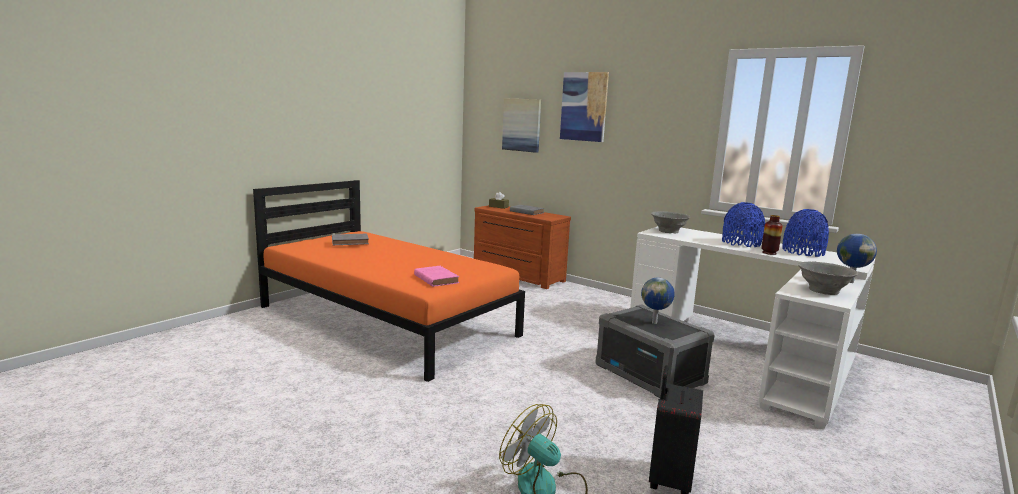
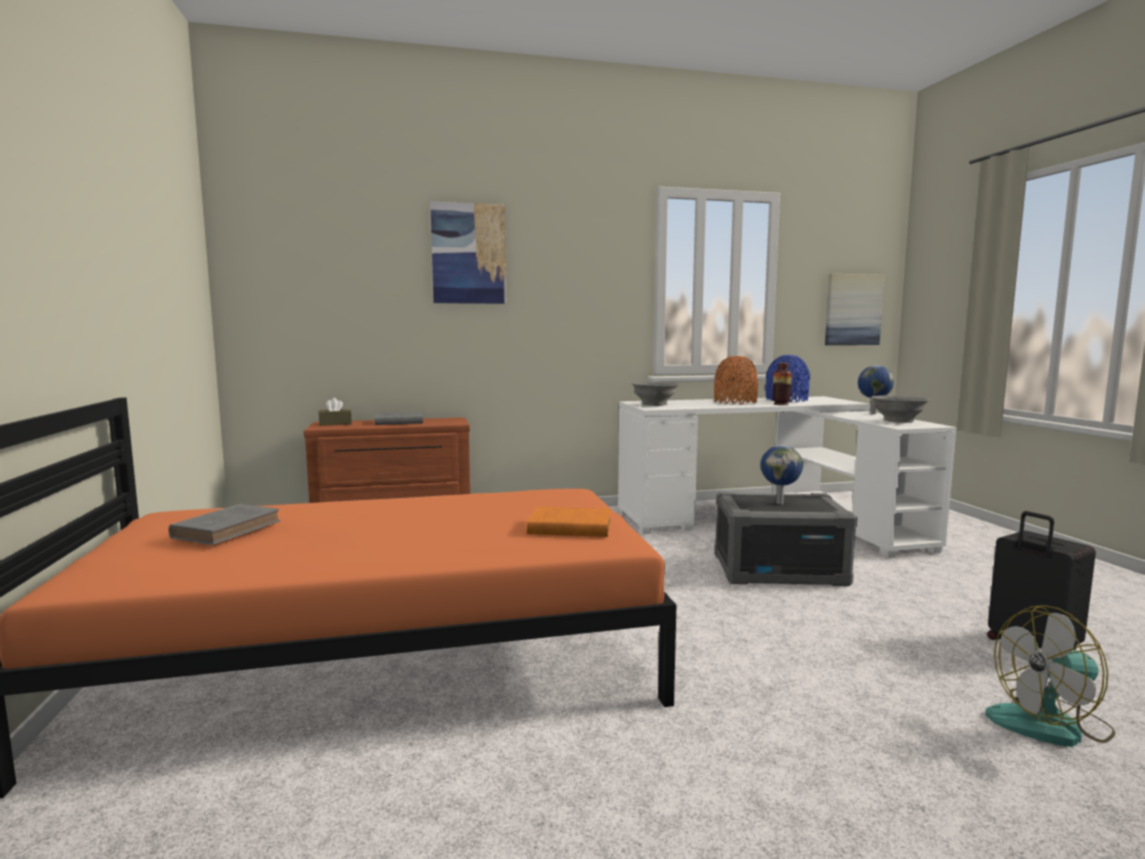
camera: 50 degrees left, 5 degrees down
(435, 279) = (568, 528): pink book -> orange book
(522, 125) = (354, 284): picture -> picture (853, 310)
(741, 243) = (735, 402): blue vase -> orange vase

